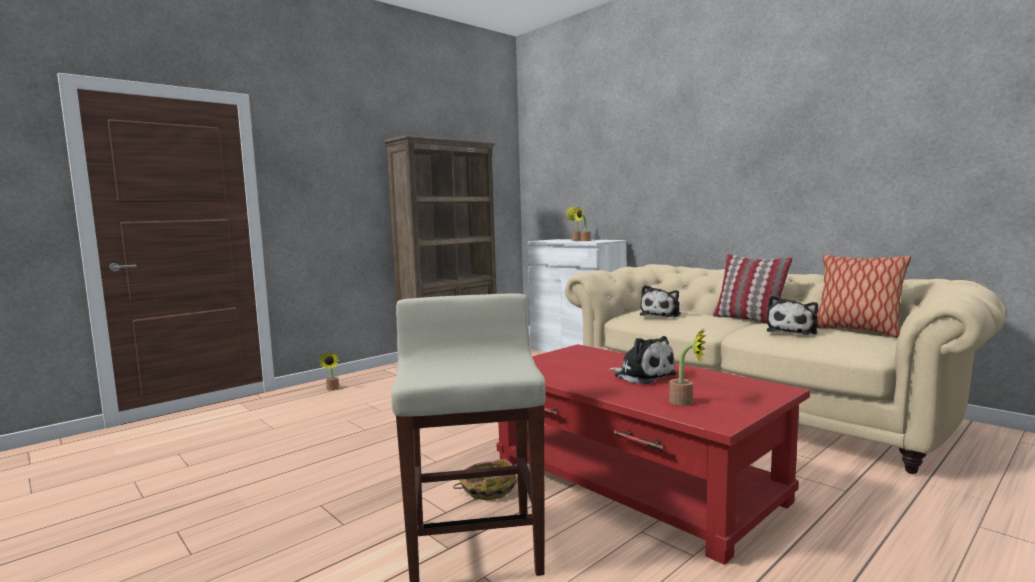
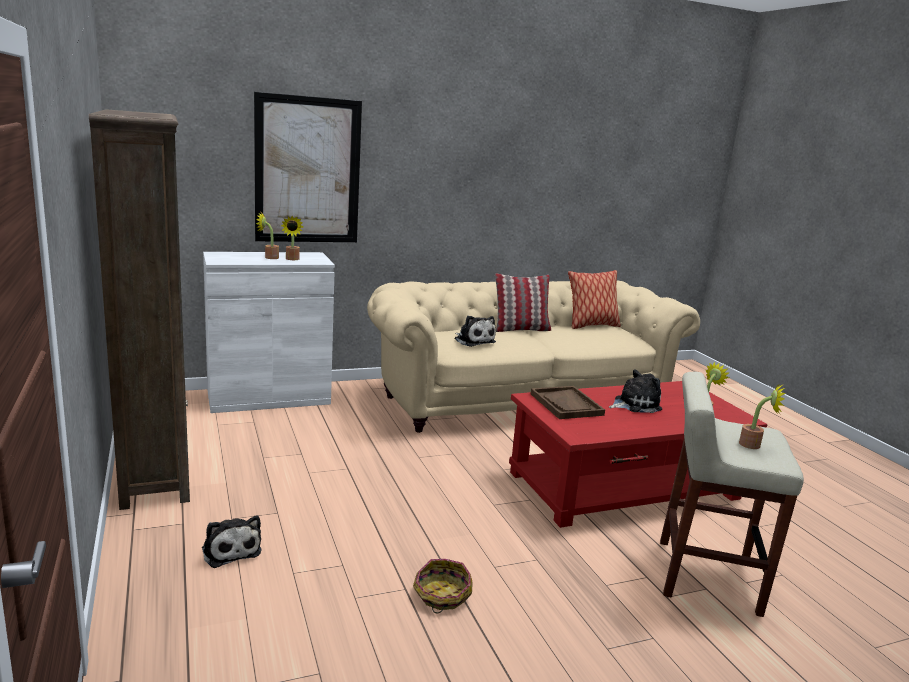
camera: 70 degrees left, 10 degrees up
(332, 389) = (179, 593): potted plant -> potted plant (754, 445)
(487, 489) = (612, 547): basket -> basket (441, 595)
(585, 357) = (566, 404): none -> brown tray
(618, 174) = (308, 171): none -> picture
(793, 331) = (579, 335): plush toy -> plush toy (230, 550)

